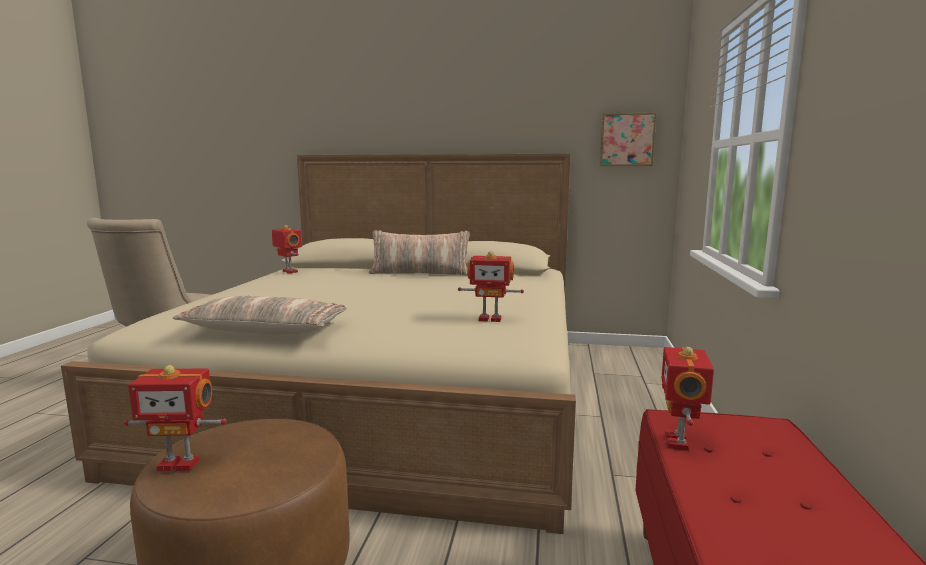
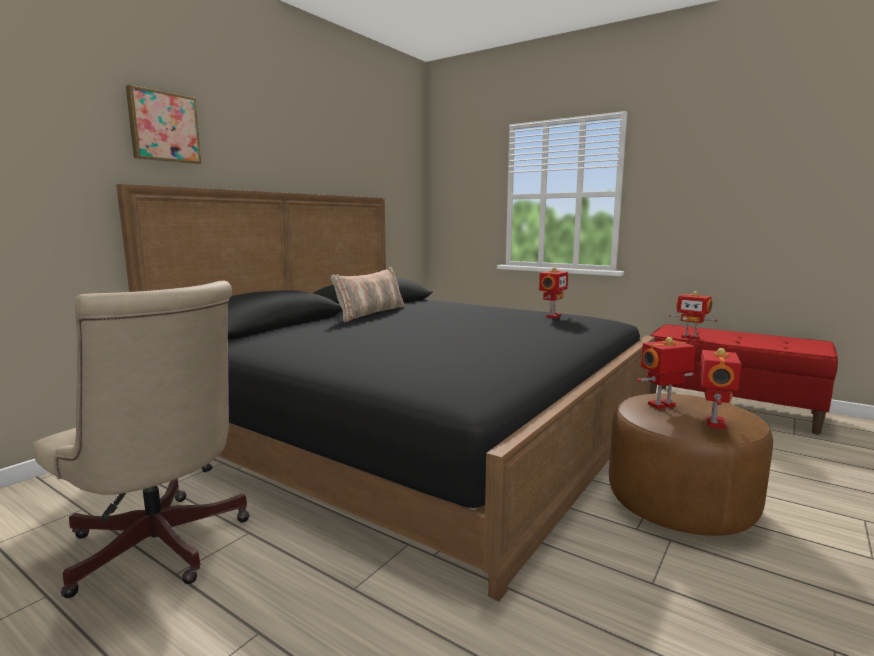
camera: 65 degrees left, 0 degrees up
(265, 330) = (533, 356): pillow -> none
(289, 272) = (266, 340): toy robot -> toy robot (662, 406)
(390, 393) = (412, 428): beige bed -> black bed
(627, 140) = (403, 189): picture -> picture (163, 127)

